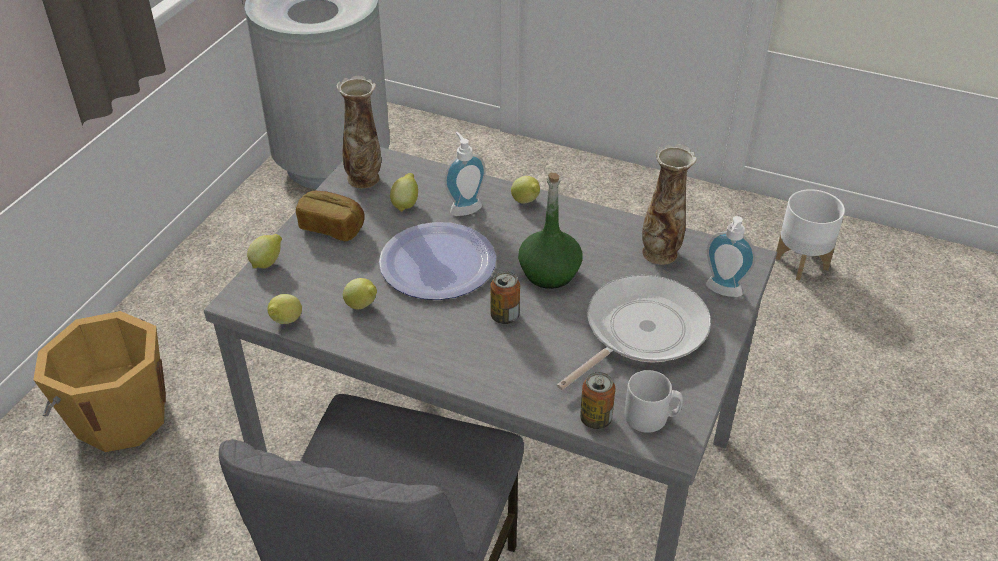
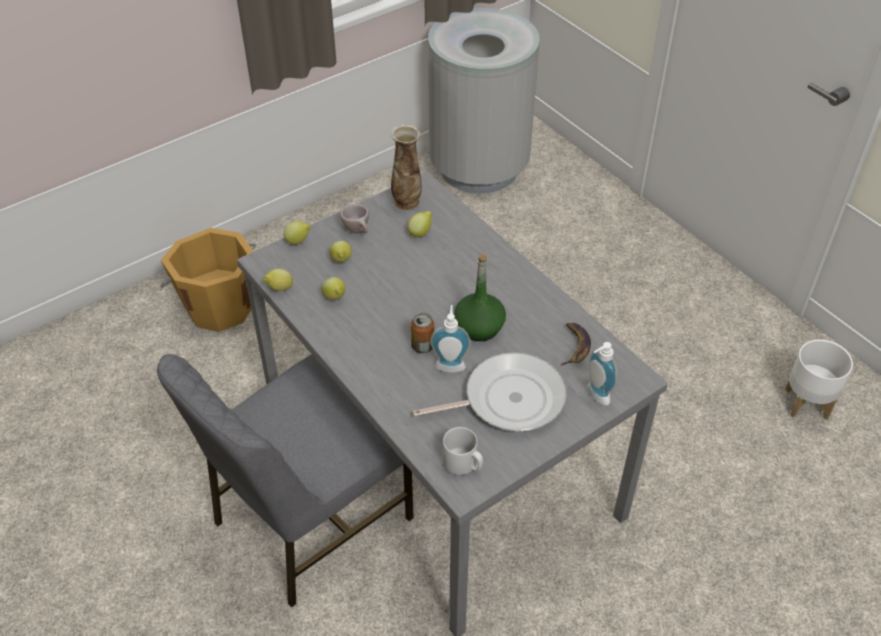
camera: 30 degrees right, 5 degrees up
(332, 227) = (358, 231): bread -> beige cup
(437, 263) = (407, 287): plate -> none
(464, 207) = (459, 251): soap dispenser -> soap dispenser (450, 364)
(526, 202) = (507, 265): lemon -> lemon (341, 261)
(595, 419) = (424, 447): can -> none
(661, 253) = (574, 346): vase -> banana

